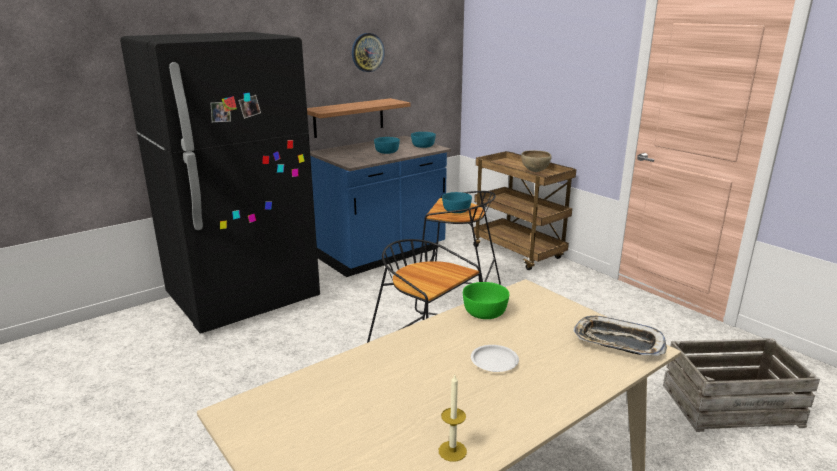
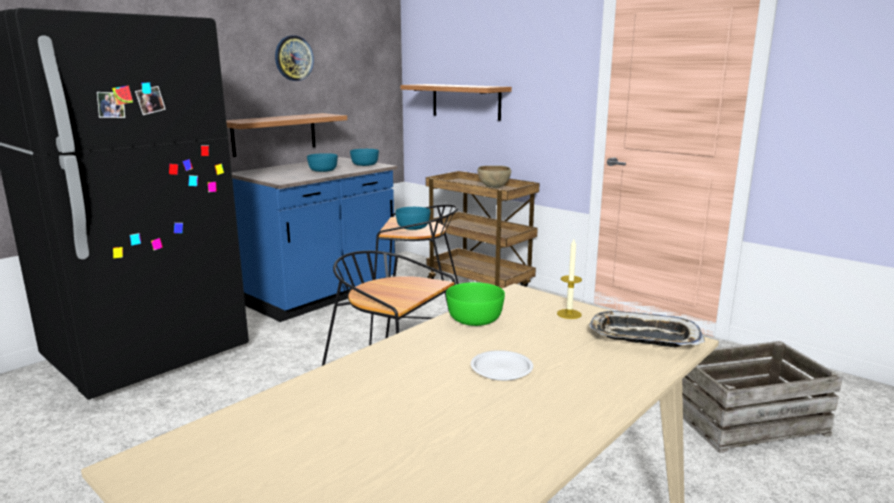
camera: 10 degrees left, 5 degrees down
(452, 451) = (474, 480): candle -> candle (569, 314)
(516, 90) = (466, 101): none -> shelf

